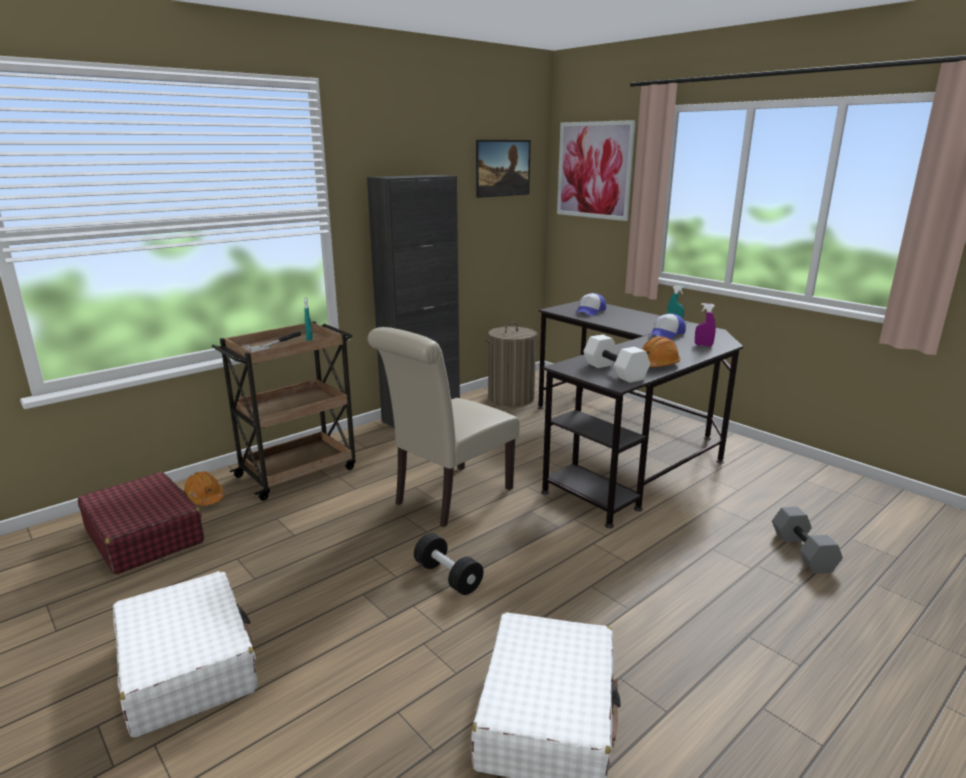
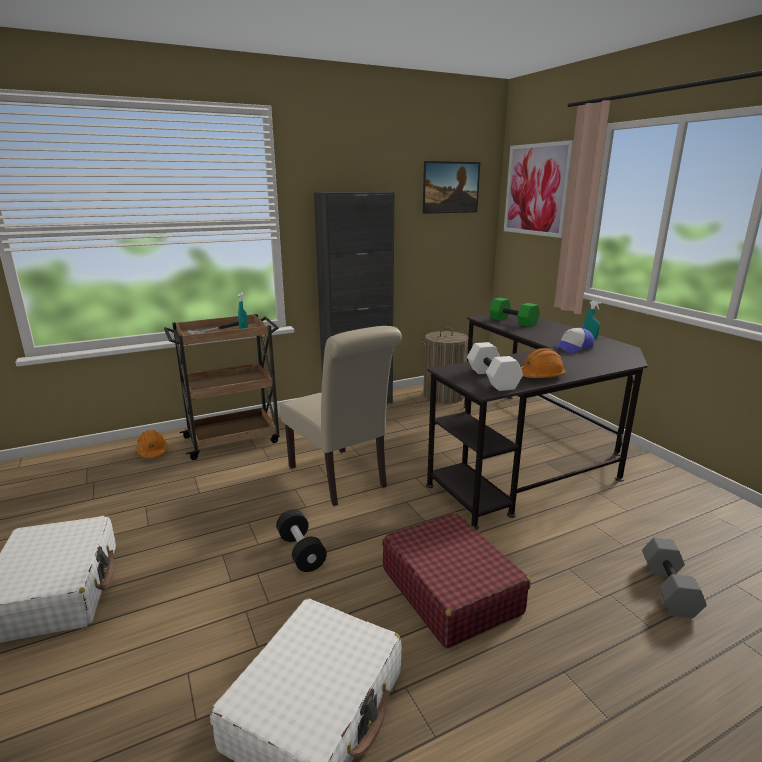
camera: 15 degrees right, 0 degrees up
(144, 536) = (92, 476): red suitcase -> red suitcase (450, 590)
(448, 498) = (341, 479): beige chair -> beige chair turned 90 degrees counterclockwise
(590, 311) = (513, 322): cap -> green dumbbell
(703, 345) = (604, 361): purple spray bottle -> none

